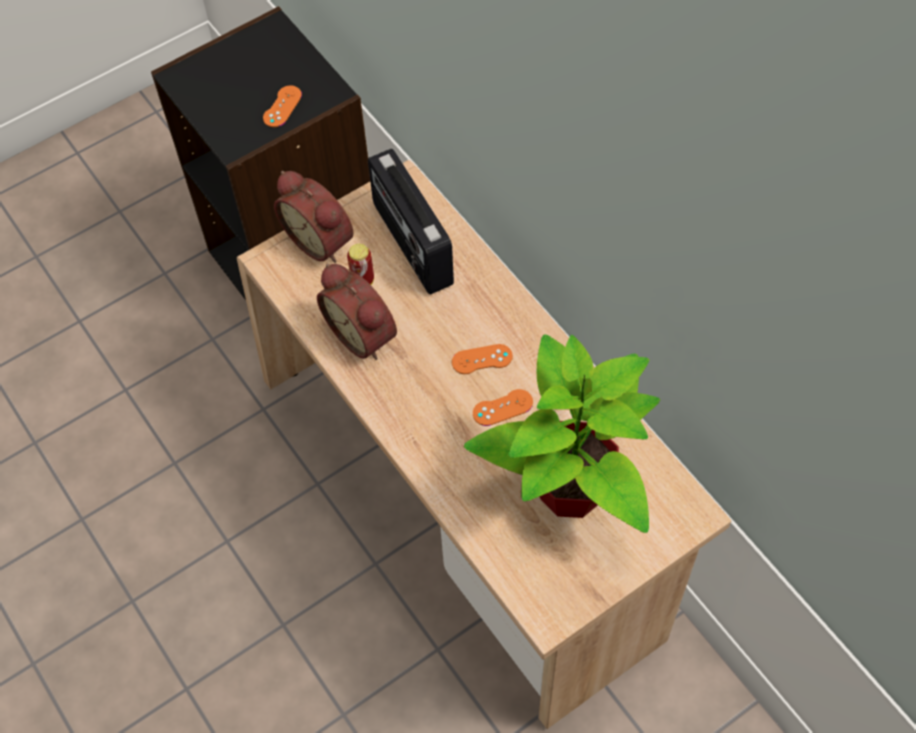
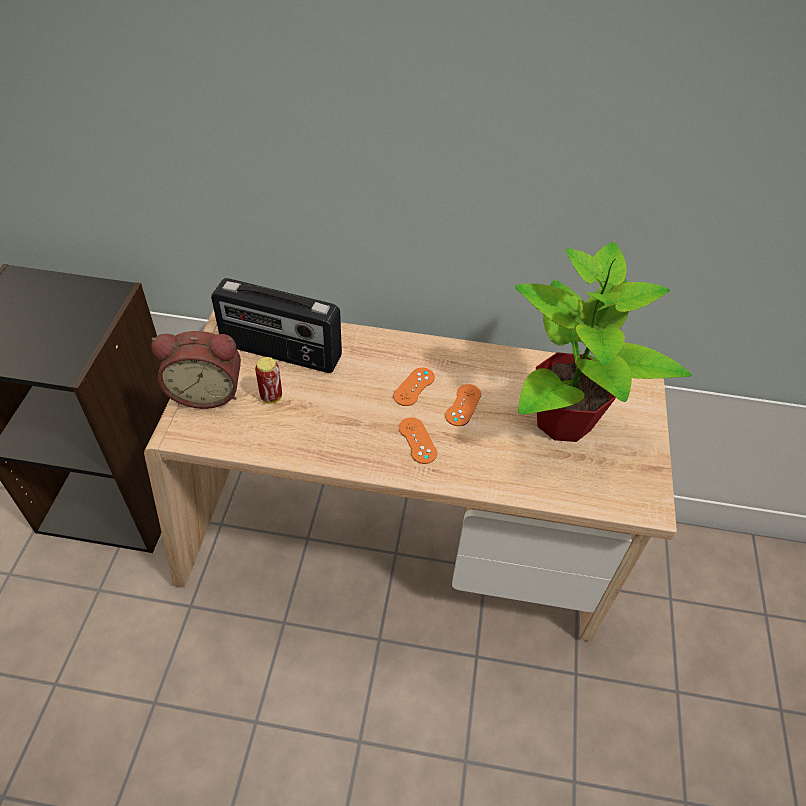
camera: 50 degrees left, 10 degrees down
(282, 106) = (80, 322): orange game controller -> orange game controller (417, 440)
(364, 333) = (312, 428): alarm clock -> none

